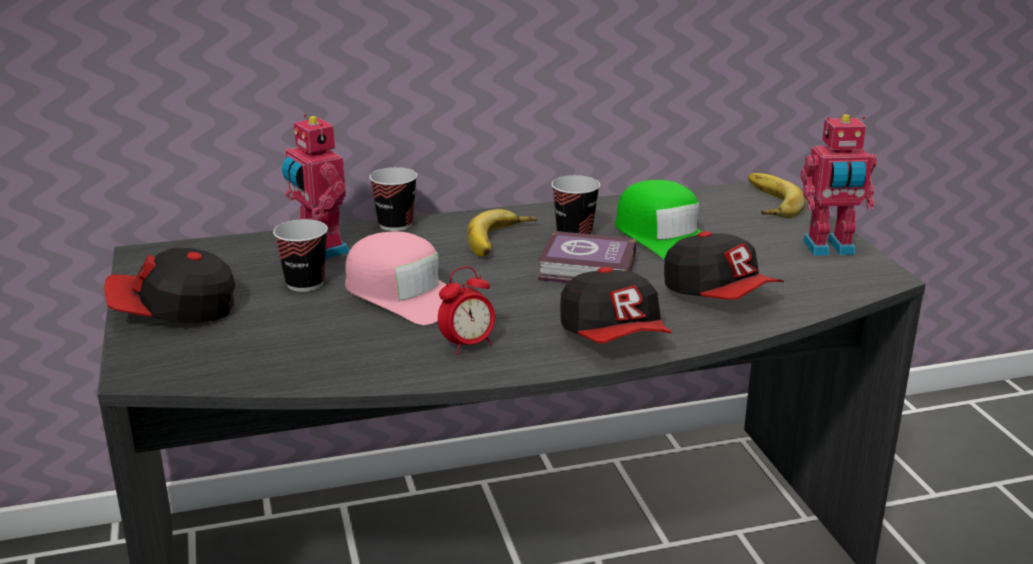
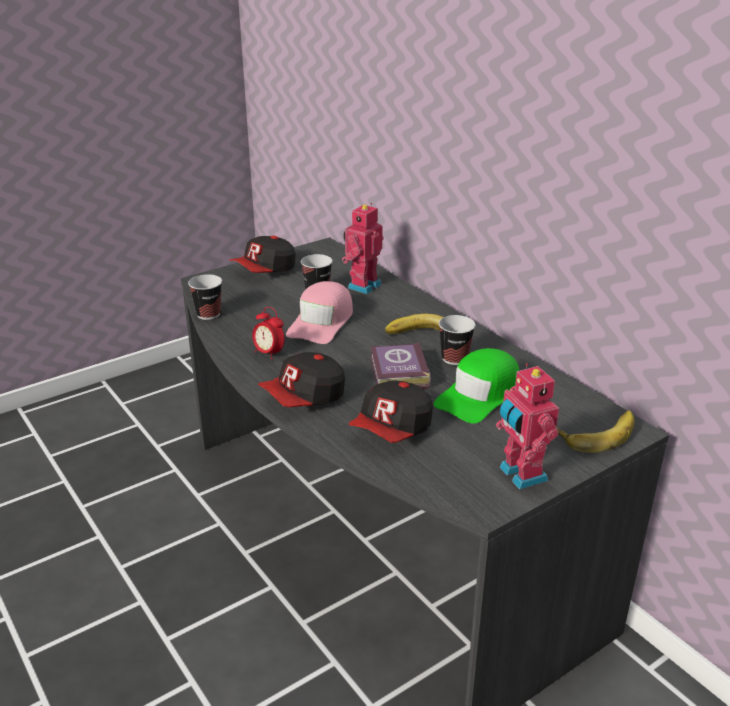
camera: 70 degrees right, 5 degrees up
(174, 312) = (265, 270): cap -> cap turned 105 degrees counterclockwise
(395, 225) = (417, 297): cup -> cup (208, 314)

